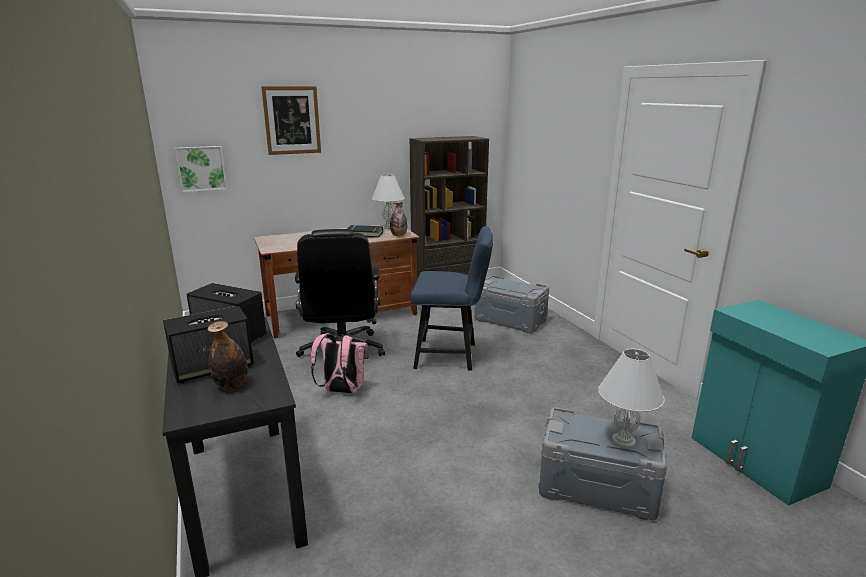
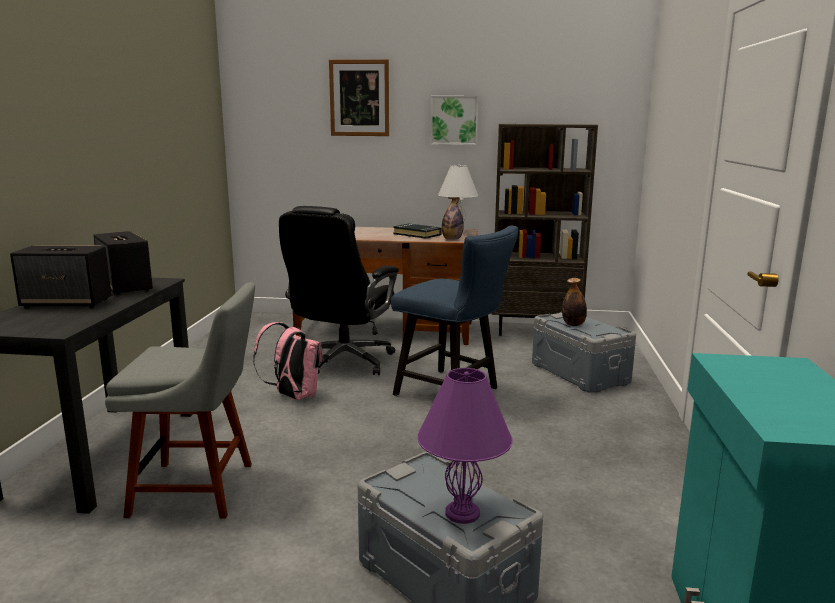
camera: 30 degrees right, 5 degrees down
(201, 168) = (263, 146): picture -> picture (454, 120)
(231, 385) = (51, 316): bottle -> bottle (573, 324)
(370, 490) = (199, 489): none -> grey chair
(623, 441) = (462, 512): white table lamp -> purple table lamp

